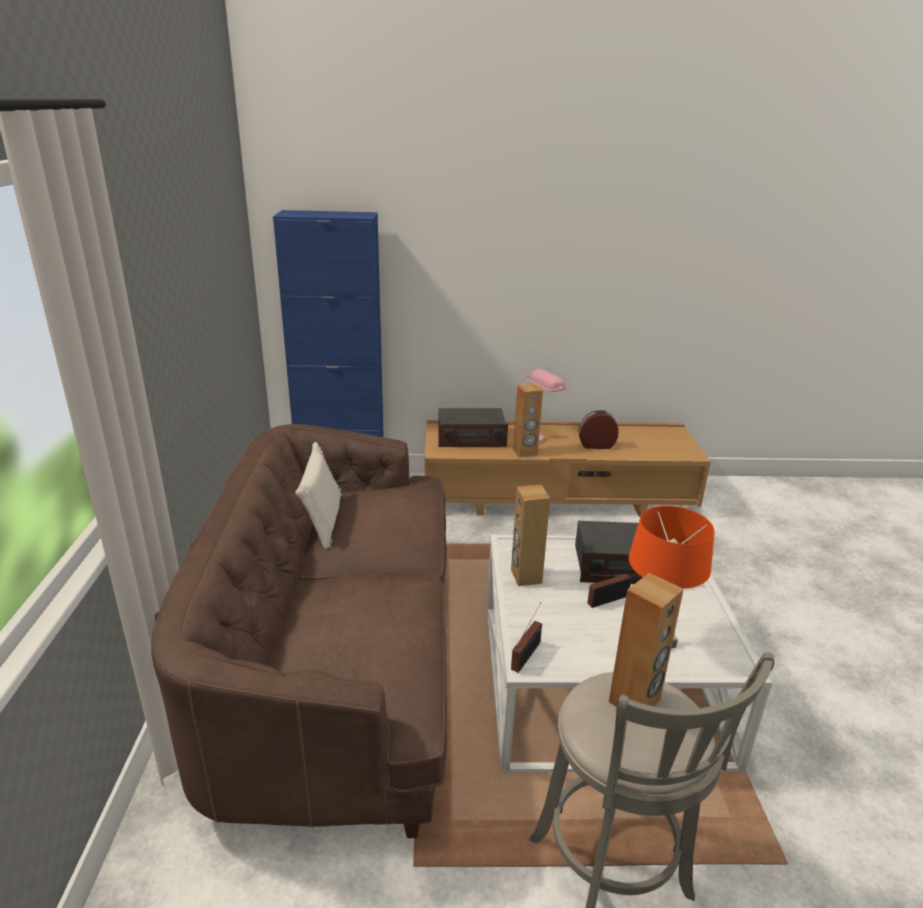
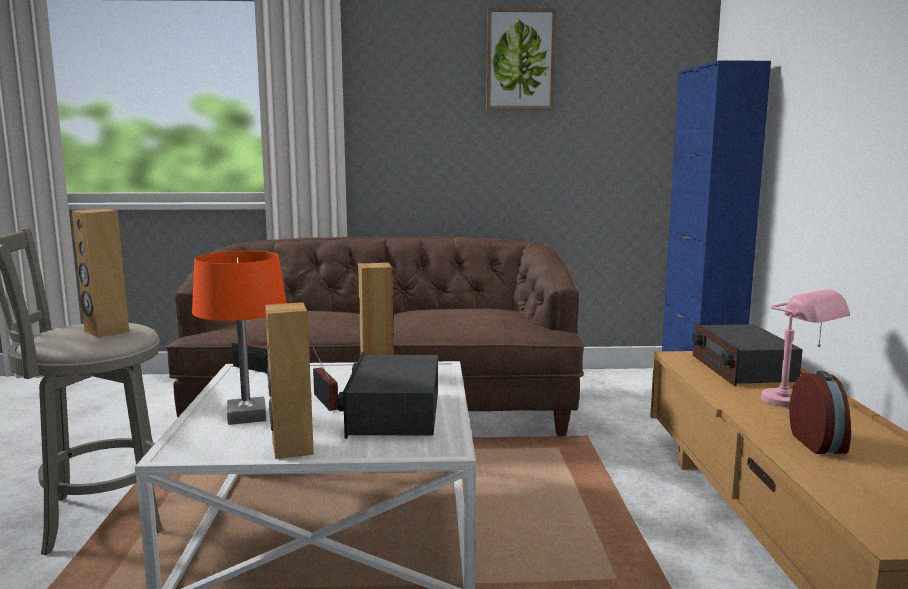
camera: 90 degrees right, 15 degrees down
(186, 226) = (520, 59): none -> picture
(322, 520) = (460, 307): white pillow -> none
(525, 452) = (726, 395): brown speaker -> brown speaker (291, 448)

